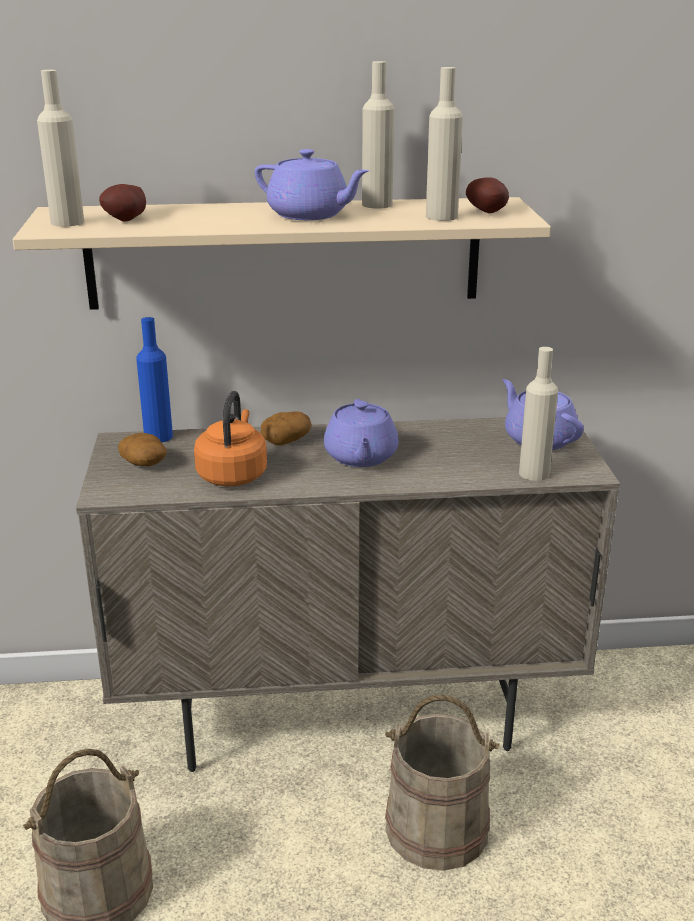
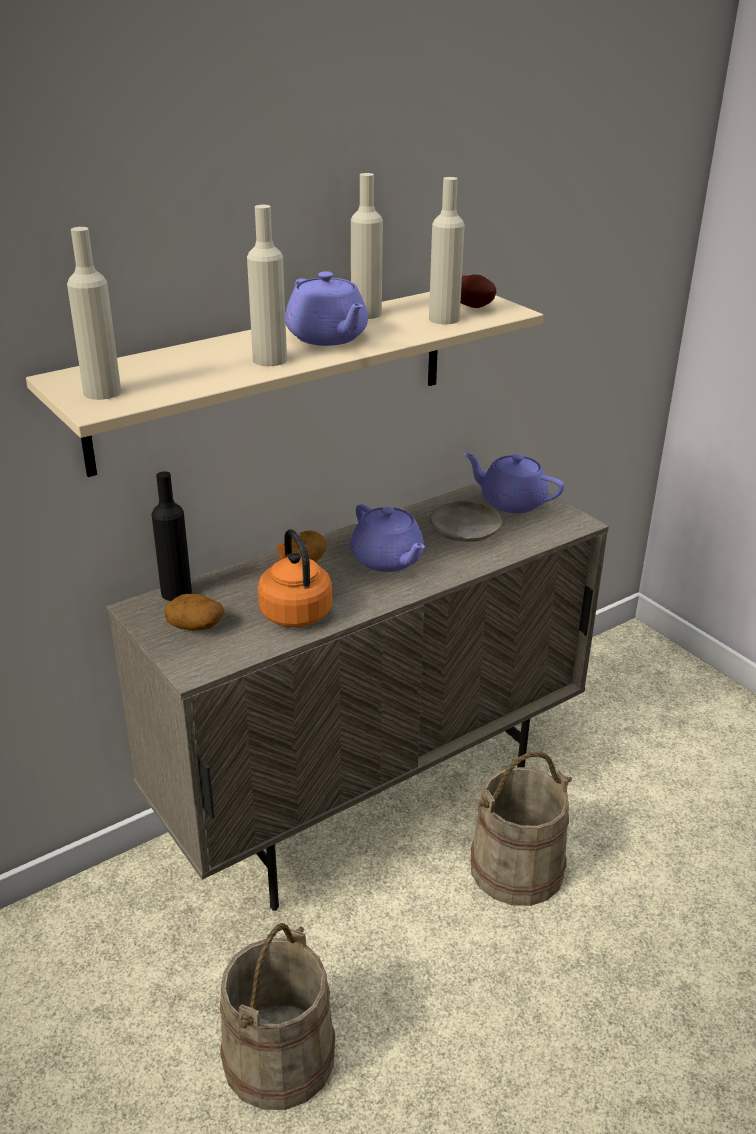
camera: 30 degrees left, 5 degrees up
(128, 220) = (163, 378): potato -> none
(158, 436) = (176, 592): blue bottle -> black bottle
(310, 215) = (328, 337): purple teapot -> purple teapot turned 60 degrees clockwise
(459, 453) = (464, 532): none -> beige plate
(534, 473) = (540, 535): beige bottle -> beige bottle (269, 360)

